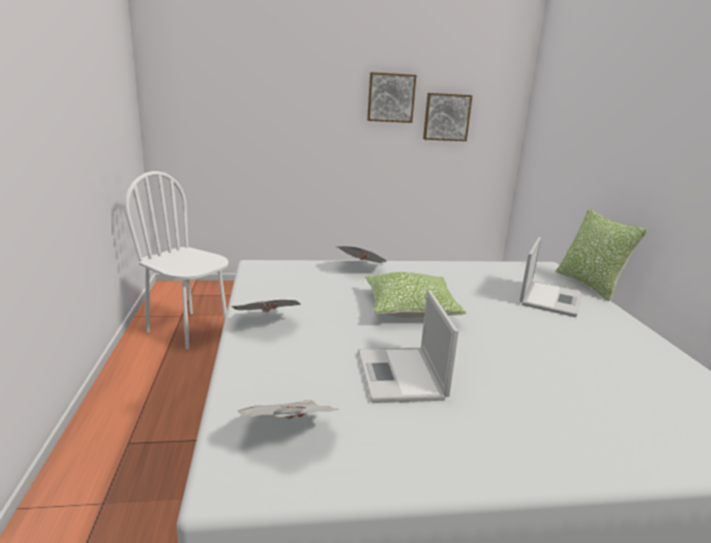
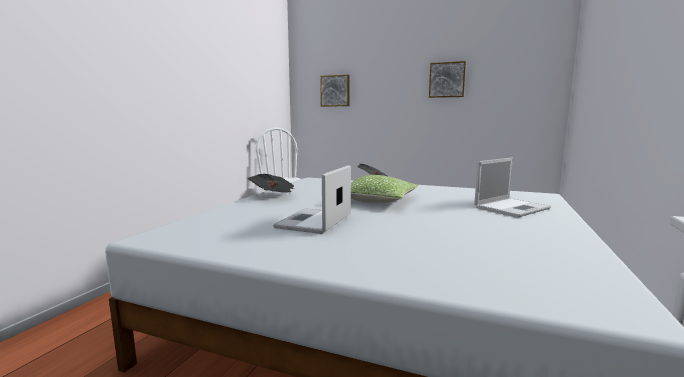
camera: 30 degrees right, 10 degrees down
(290, 430) = (209, 229): newspaper -> none
(446, 117) = (493, 91): picture -> picture (335, 91)
(589, 285) = (571, 205): pillow -> none

